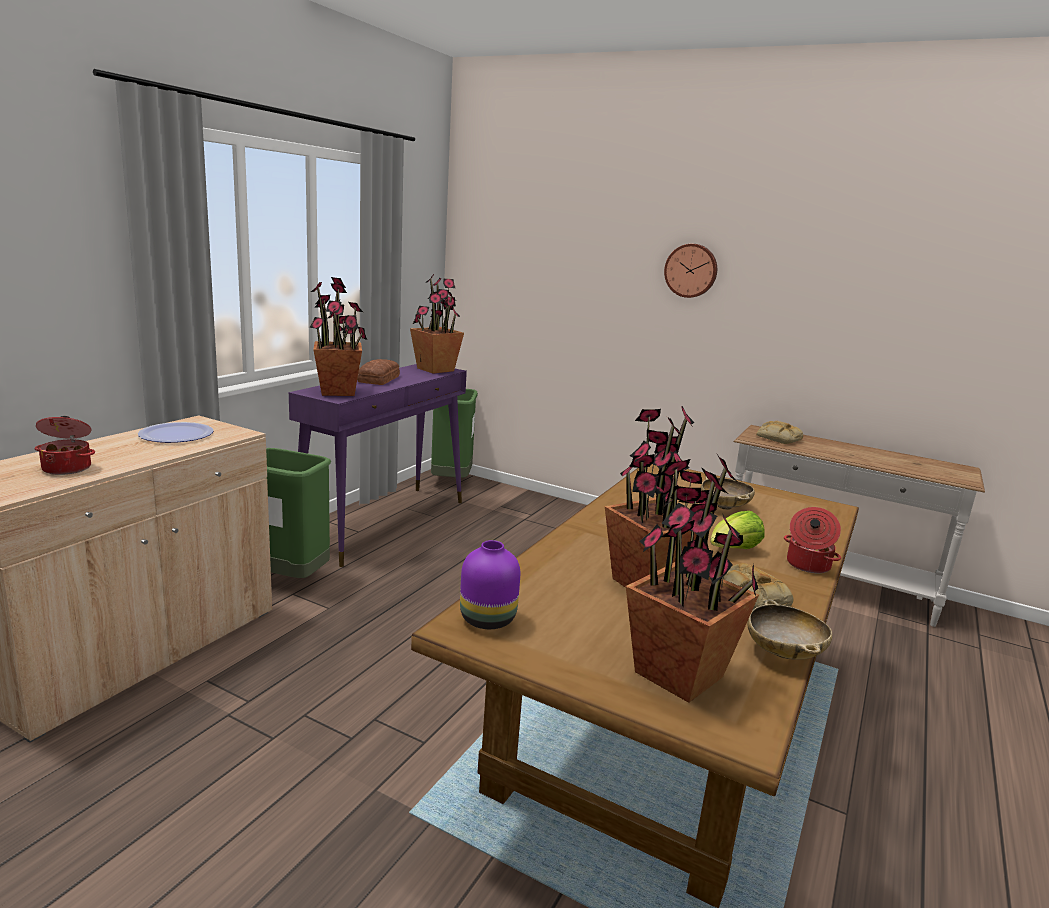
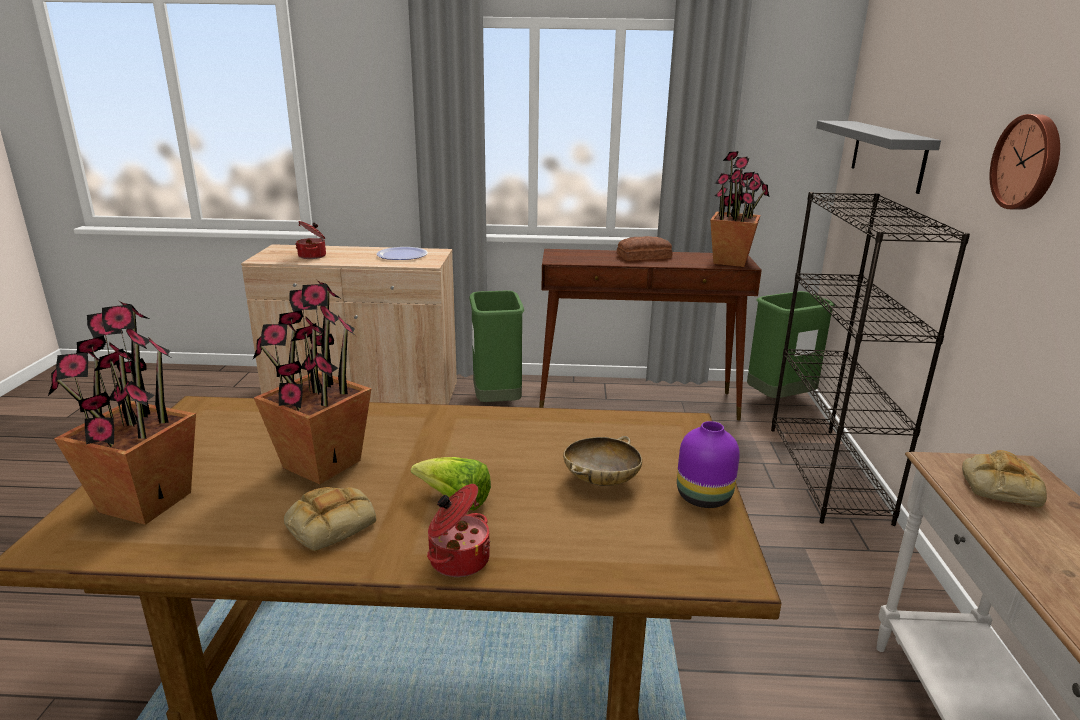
camera: 65 degrees right, 5 degrees up
(338, 392) = (574, 257): potted plant -> none
(384, 523) = (637, 402): purple console table -> brown console table
(489, 619) = (216, 413): purple vase -> purple vase (705, 497)
(524, 270) = (887, 154): none -> grey shelf
(556, 508) = (827, 473): none -> black bookcase
(784, 653) = (202, 556): beige bowl -> none

